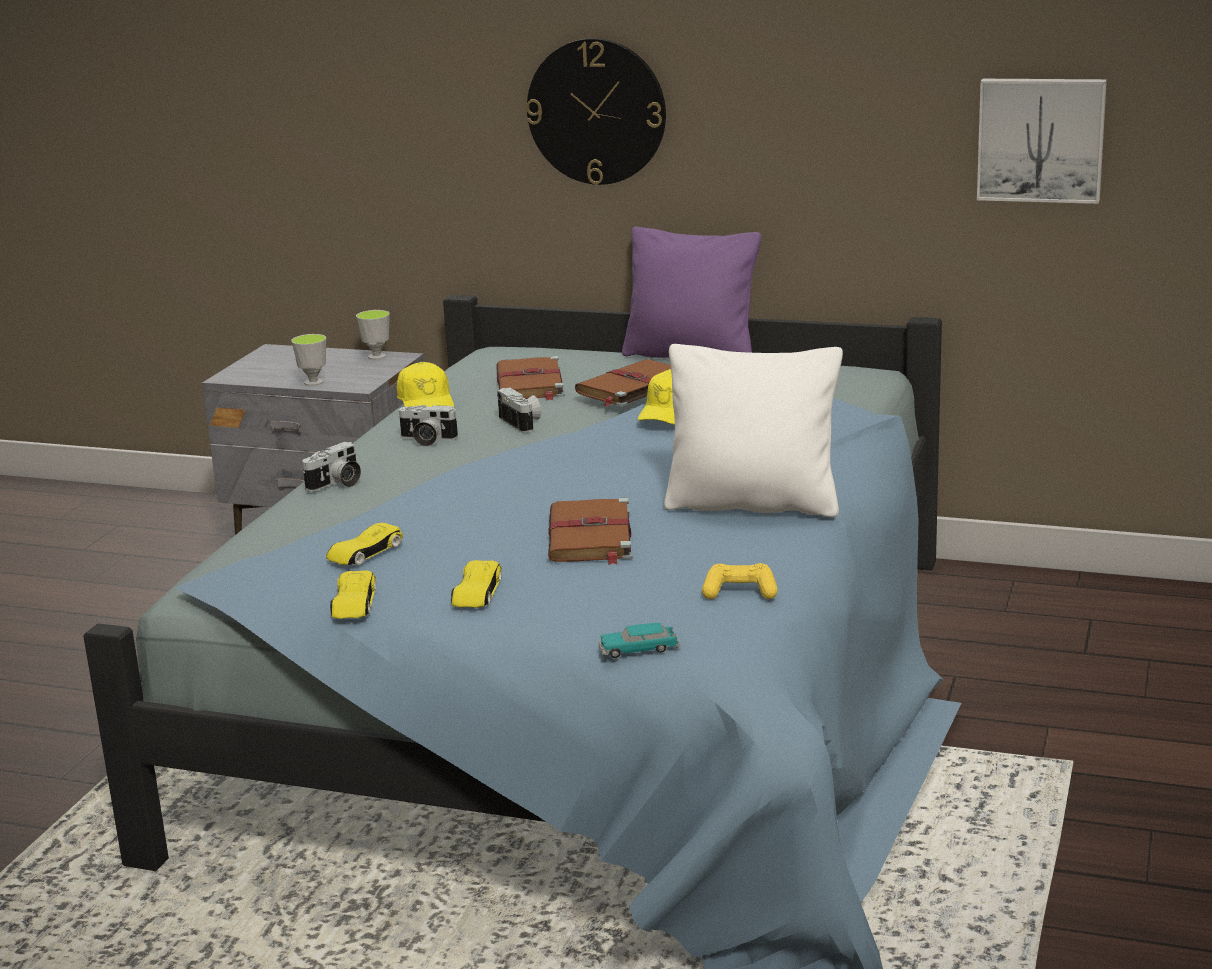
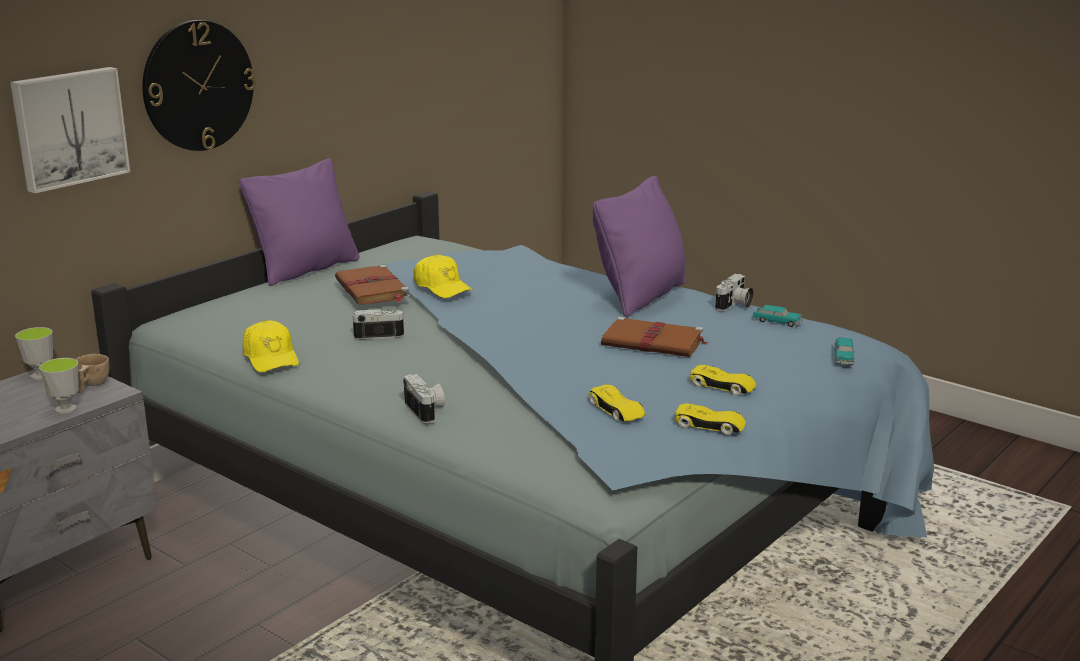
camera: 70 degrees left, 0 degrees up
(367, 376) = (90, 386): none -> beige cup
(426, 402) = (271, 358): yellow cap -> yellow cap turned 60 degrees clockwise
(427, 440) = (368, 368): camera -> camera (734, 305)
(530, 384) = (289, 320): brown book -> none
(740, 592) = (777, 321): yellow game controller -> toy car
(753, 505) = (641, 297): white pillow -> purple pillow
(1041, 139) = (461, 55): picture -> picture (69, 128)

